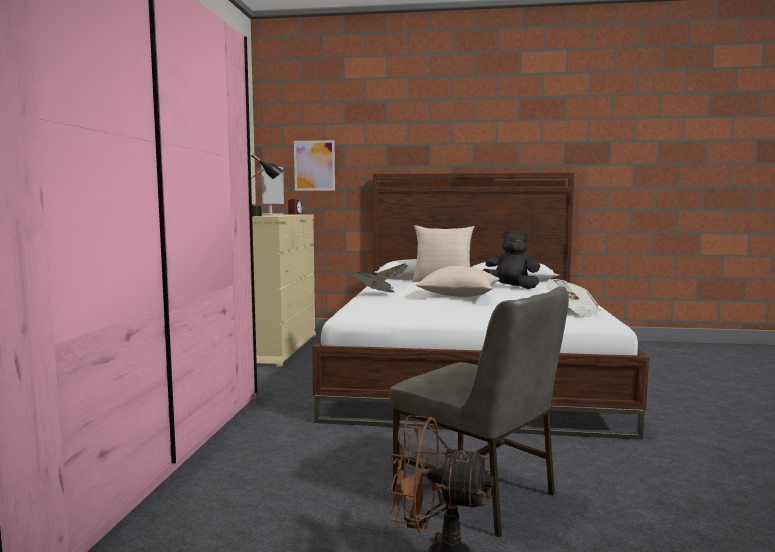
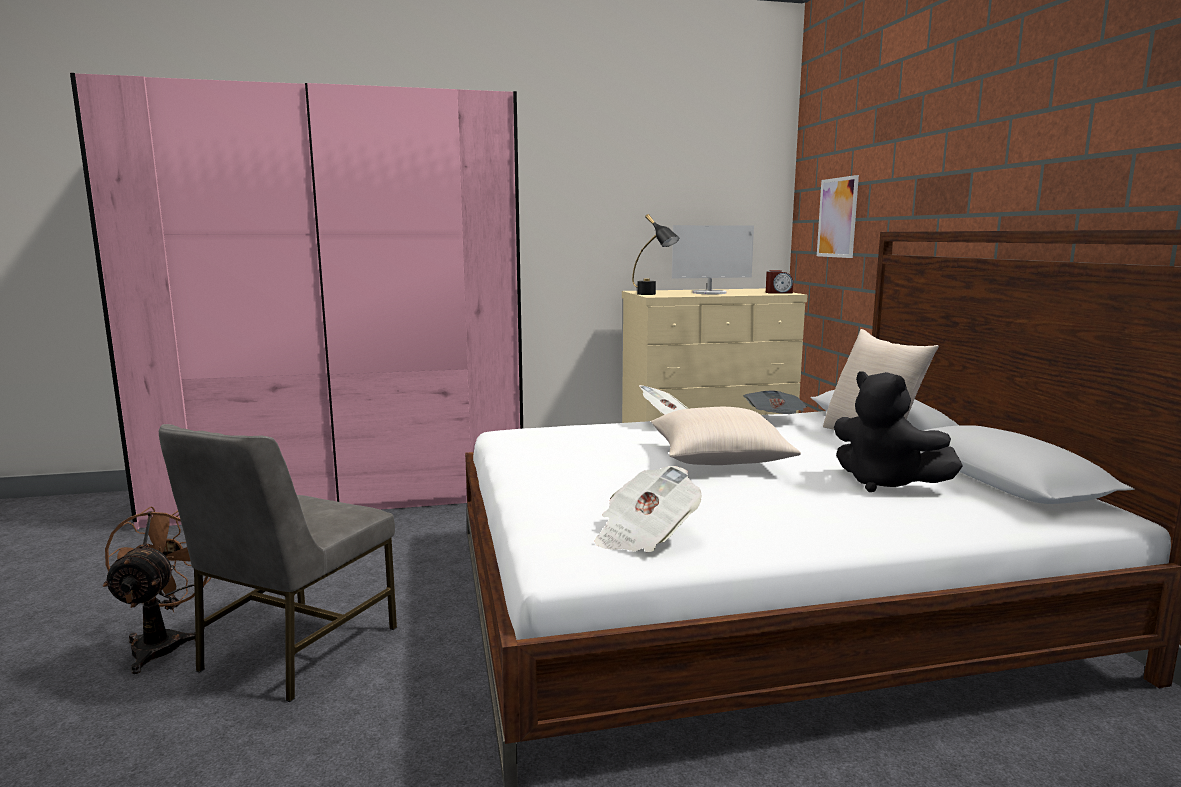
camera: 70 degrees right, 5 degrees up
(511, 287) = (884, 483): black plush toy -> black plush toy turned 135 degrees clockwise

